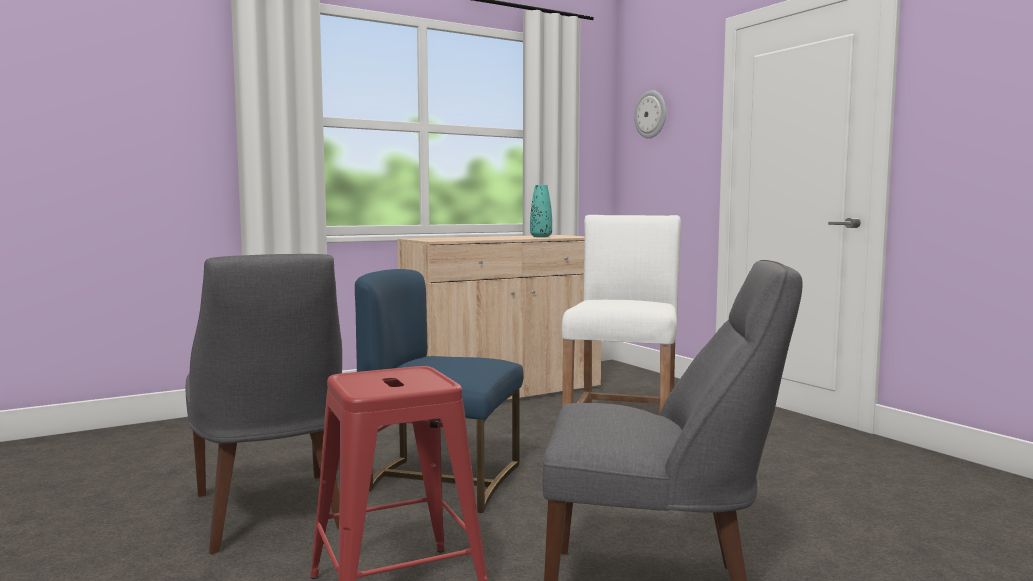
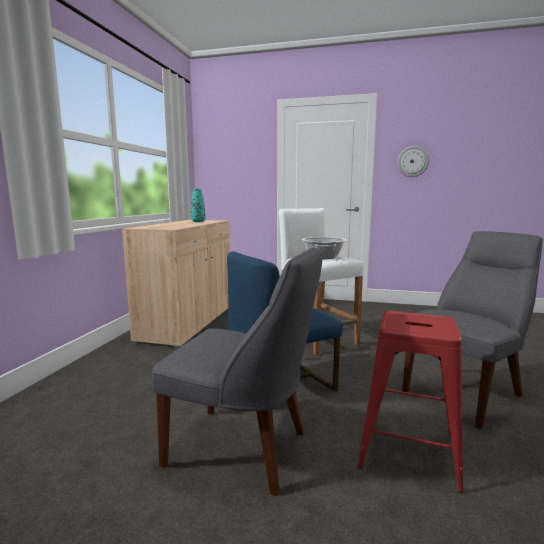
camera: 45 degrees left, 5 degrees up
(614, 301) = (323, 257): none -> cooking pot
(651, 114) = (223, 147): wall clock -> wall clock (413, 161)

